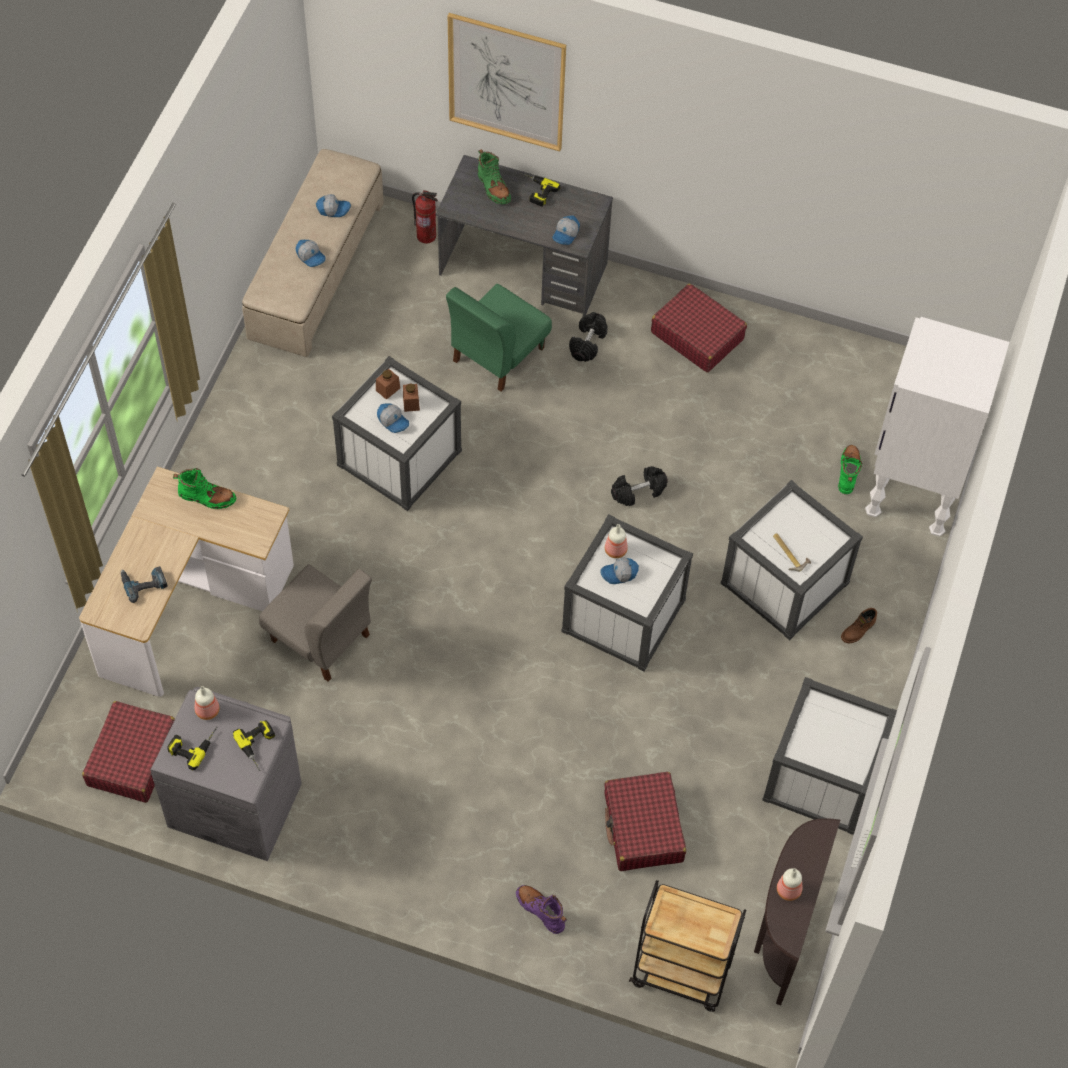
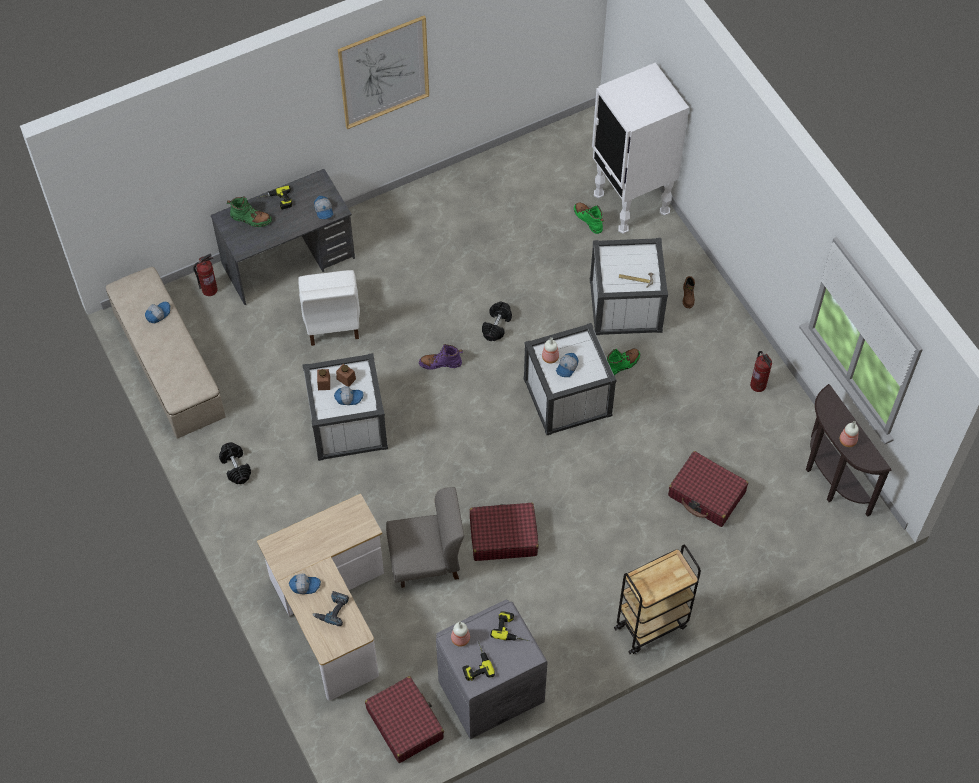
camera: 45 degrees left, 0 degrees up
(207, 497) = (308, 530): green boot -> green boot (621, 364)
(311, 256) = (179, 351): cap -> cap (305, 585)
(497, 354) = (332, 320): green chair -> white chair
(506, 82) = (229, 140): picture -> picture (384, 72)
(540, 910) = (708, 585): purple boot -> purple boot (440, 363)
(587, 343) = (373, 271): black dumbbell -> black dumbbell (235, 467)
(678, 979) = (811, 551): brown cart -> brown cart (651, 628)
(697, 335) = (426, 216): red suitcase -> red suitcase (503, 536)
(823, 777) = (758, 385): white storage box -> fire extinguisher

